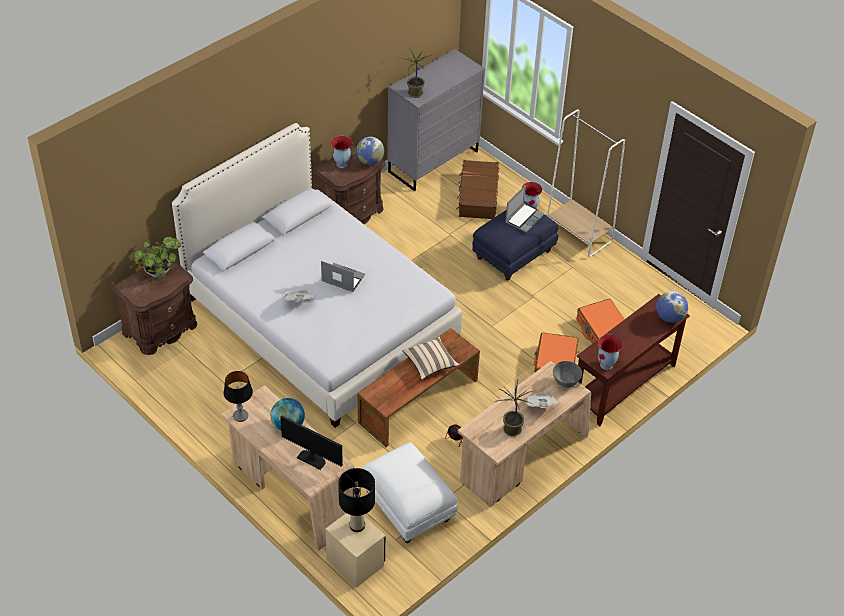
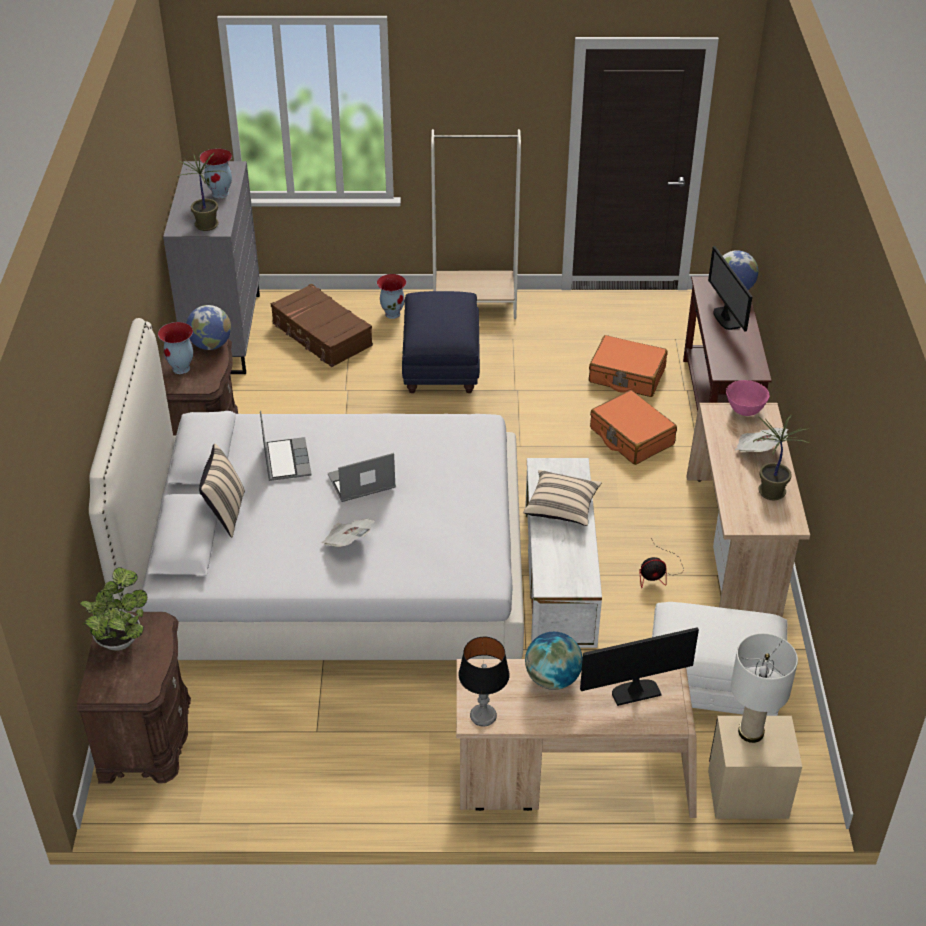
camera: 45 degrees left, 5 degrees down
(270, 249) = (225, 513): none -> beige pillow
(357, 525) = (750, 732): black table lamp -> white table lamp
(418, 400) = (557, 573): brown bench -> white bench
(524, 218) = (442, 304): laptop -> laptop (285, 460)
(566, 382) = (745, 410): grey bowl -> pink bowl
(606, 365) = (751, 369): vase -> vase (221, 193)
(637, 329) = (725, 319): none -> monitor

